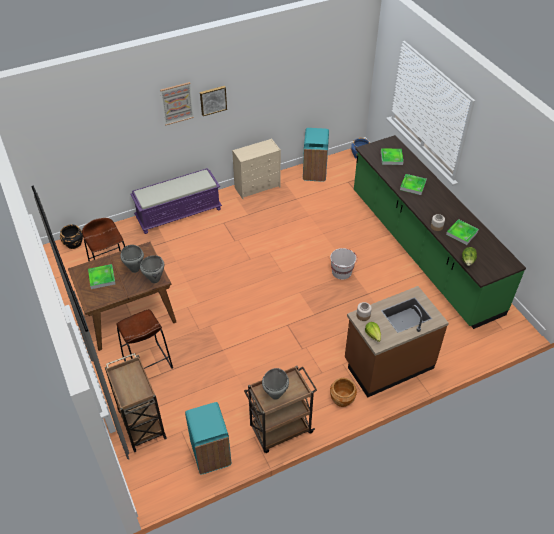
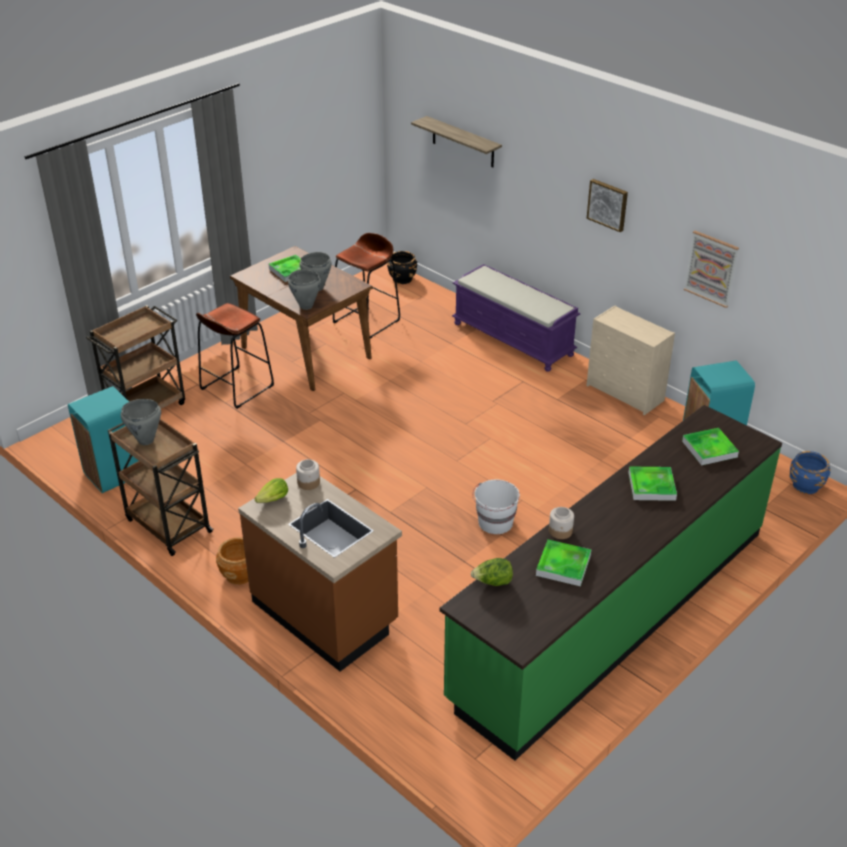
camera: 70 degrees right, 10 degrees down
(92, 129) = (463, 142): none -> shelf
(177, 103) = (562, 175): picture -> picture (711, 268)

